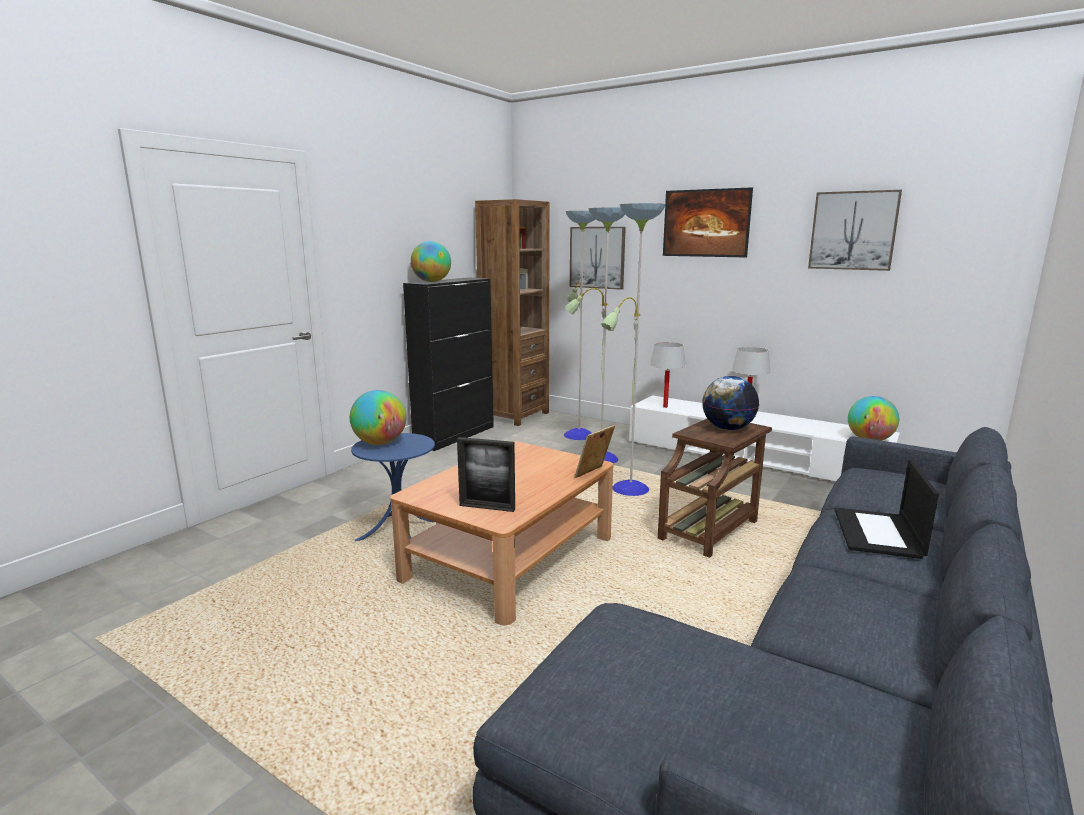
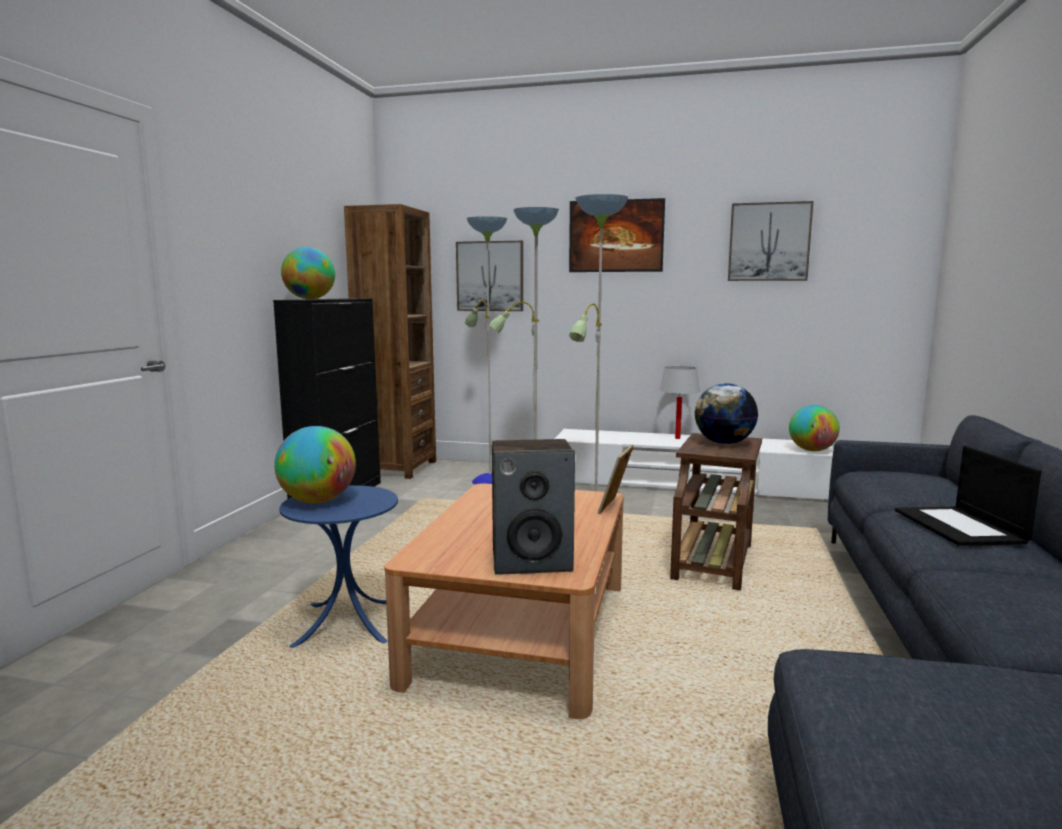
camera: 20 degrees left, 5 degrees down
(487, 507) = (532, 561): picture frame -> speaker
(665, 407) = (590, 438): white table lamp -> none

